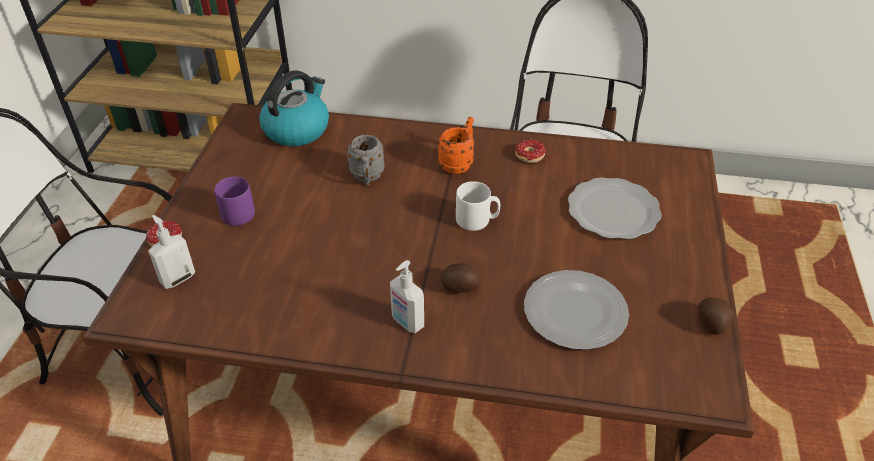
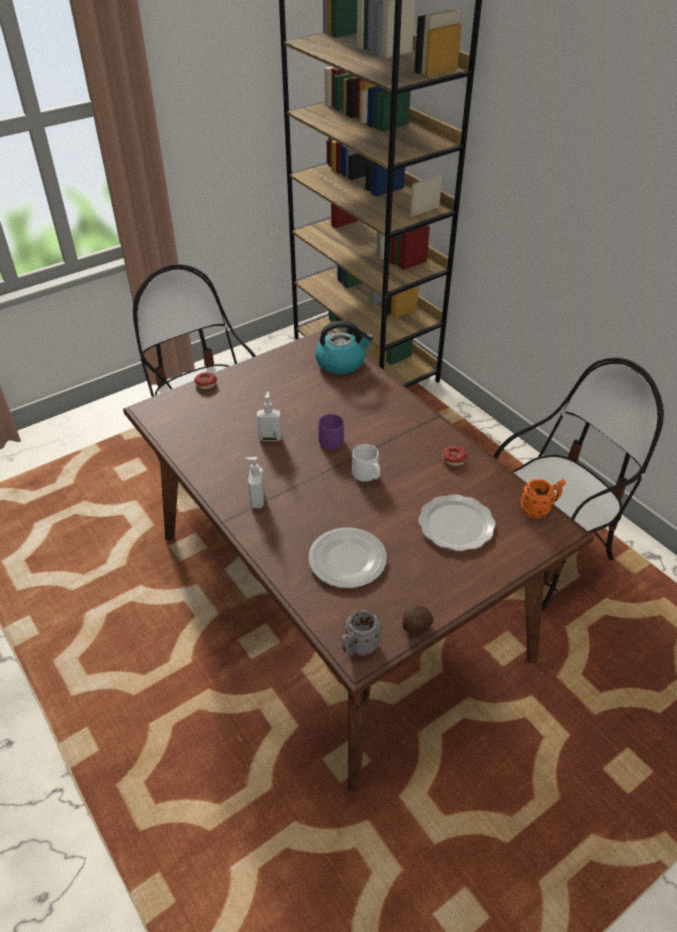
camera: 45 degrees right, 0 degrees up
(177, 278) = (188, 406): soap dispenser -> soap dispenser (270, 437)
(237, 212) = (253, 390): purple mug -> purple mug (332, 440)
(367, 178) = (341, 413): grey mug -> grey mug (358, 648)
(458, 163) = (404, 436): orange mug -> orange mug (539, 509)
(461, 287) = (307, 503): potato -> none

